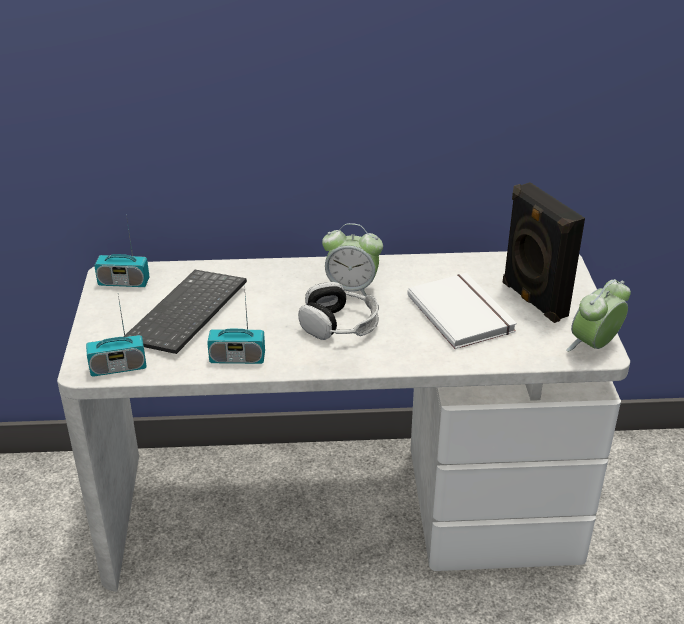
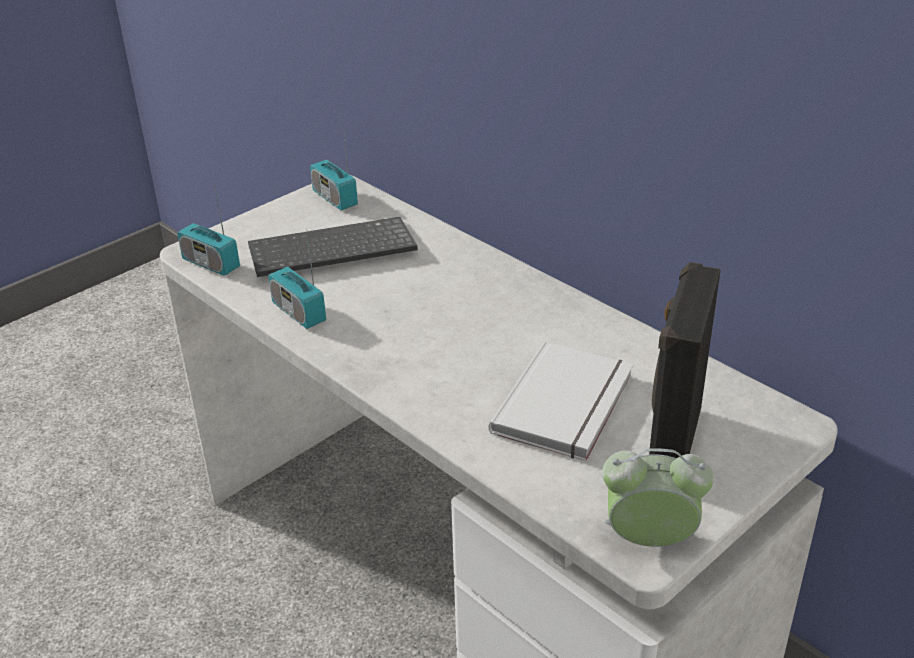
camera: 50 degrees right, 0 degrees up
(339, 325) = (430, 339): headphones -> none
(351, 290) = (501, 314): alarm clock -> none

